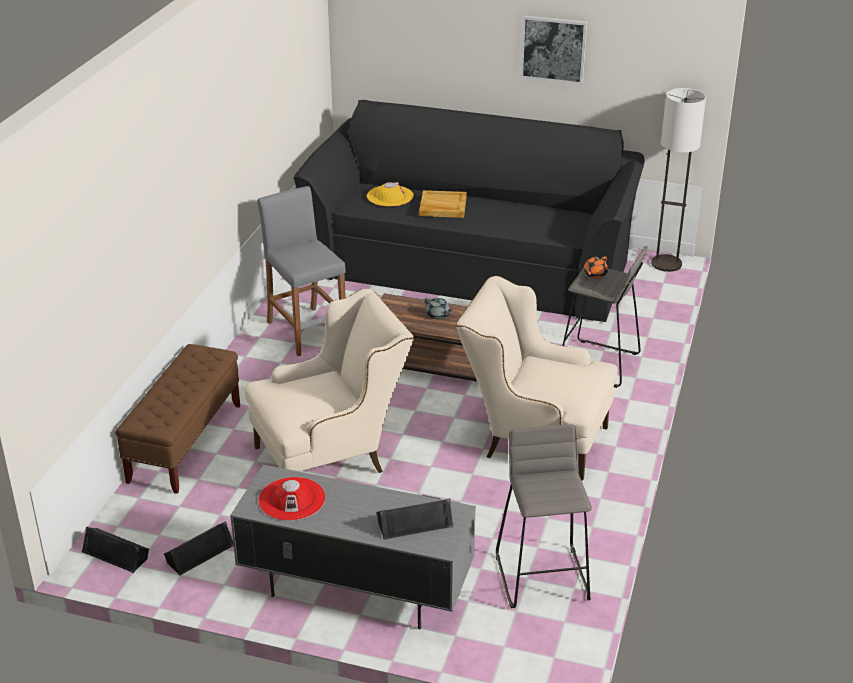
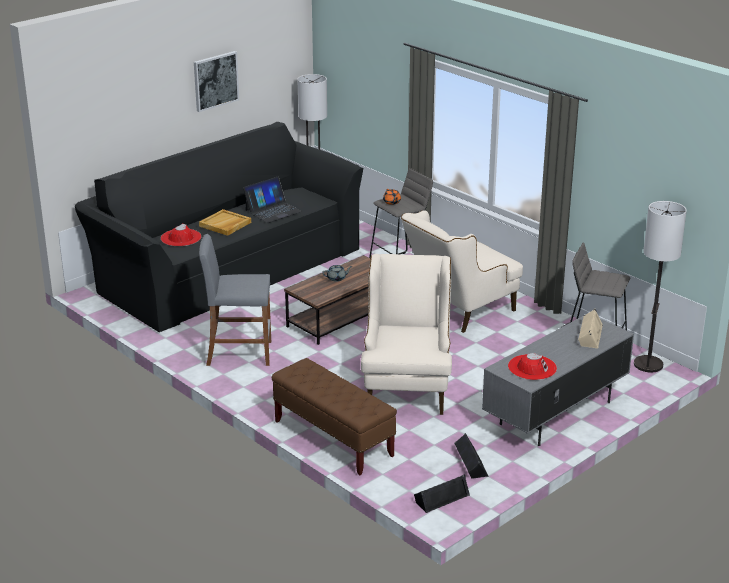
camera: 60 degrees left, 5 degrees down
(390, 196) = (181, 238): yellow hat -> red hat
(414, 523) = (589, 335): black speaker -> beige speaker
(506, 219) = (273, 211): none -> laptop
(551, 639) = (648, 365): none -> floor lamp

